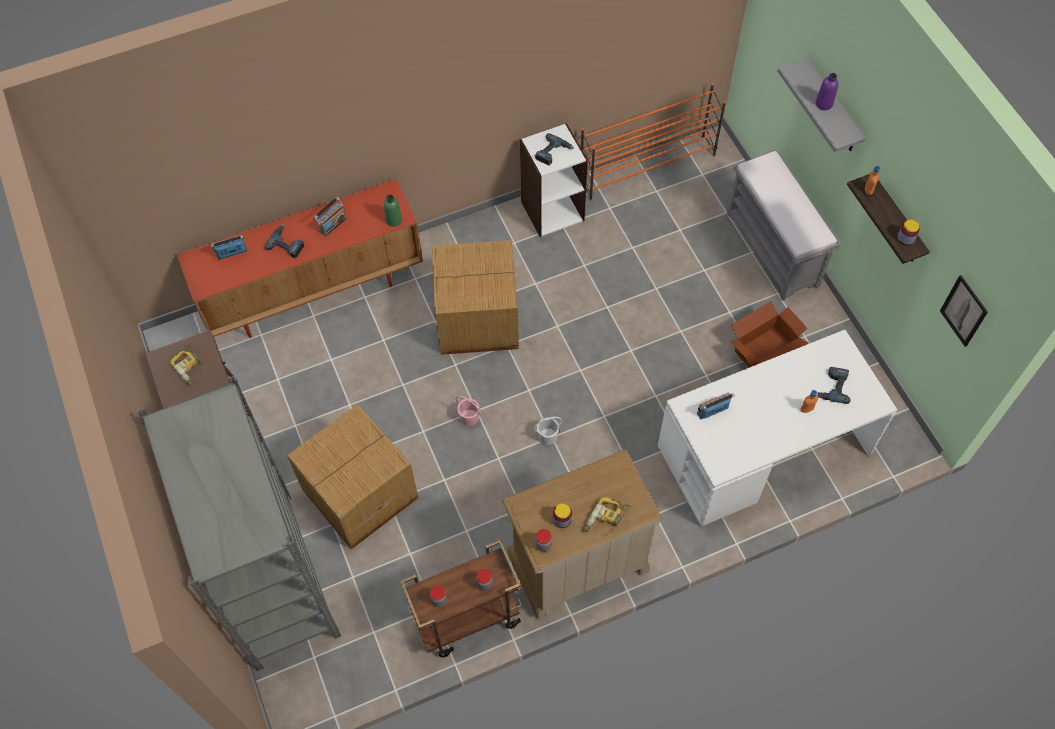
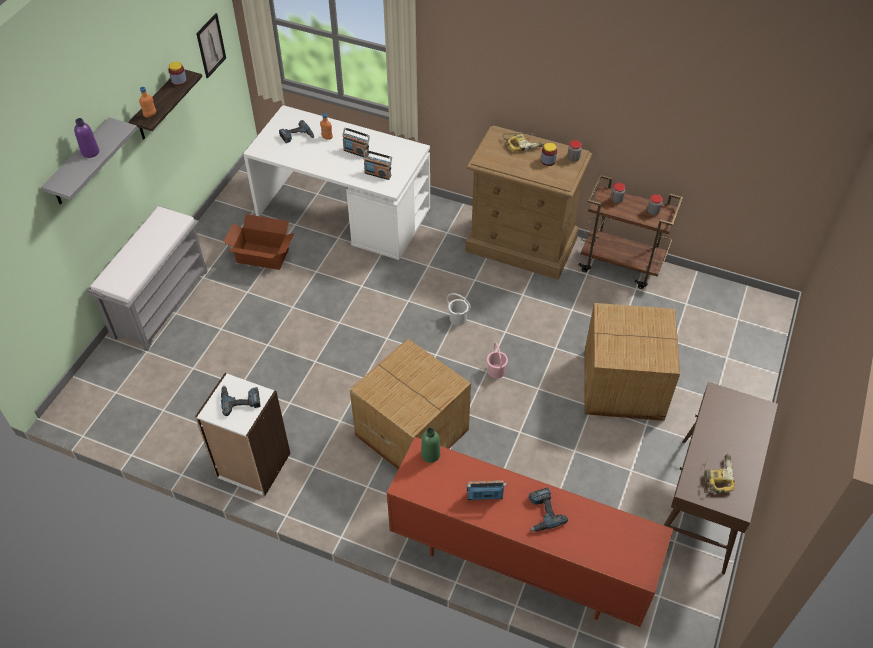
camera: 135 degrees left, 10 degrees down
(232, 253) = (600, 547): radio -> radio (356, 152)
(274, 578) = (731, 380): grey bookcase -> none
(648, 168) = (141, 433): orange shoe rack -> none

